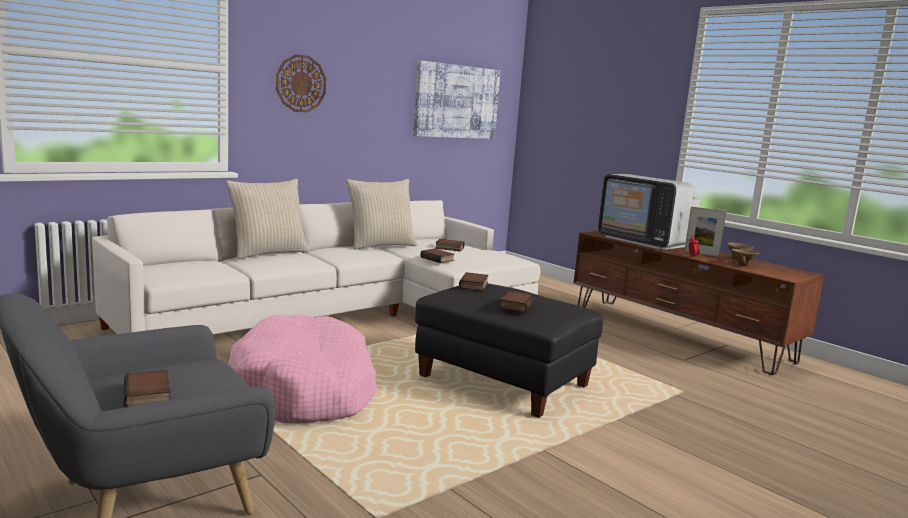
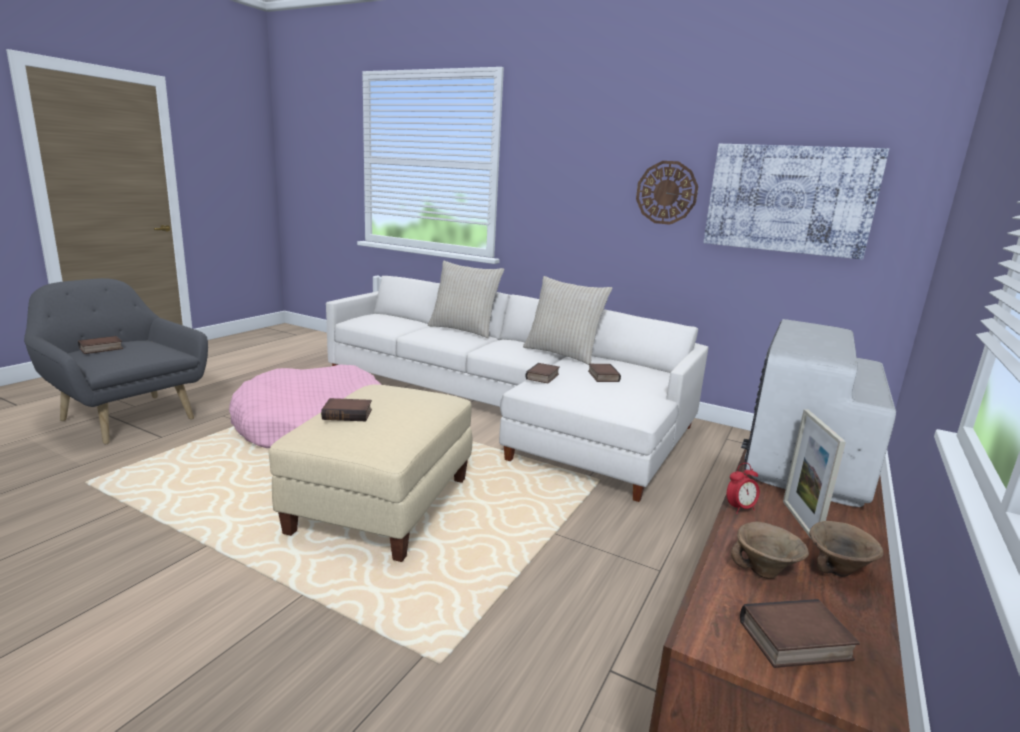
camera: 70 degrees right, 5 degrees up
(300, 83) = (563, 178): wall clock -> wall clock (666, 192)
(474, 285) = (420, 394): book -> book (795, 642)
(503, 382) = (383, 505): black ottoman -> beige ottoman

